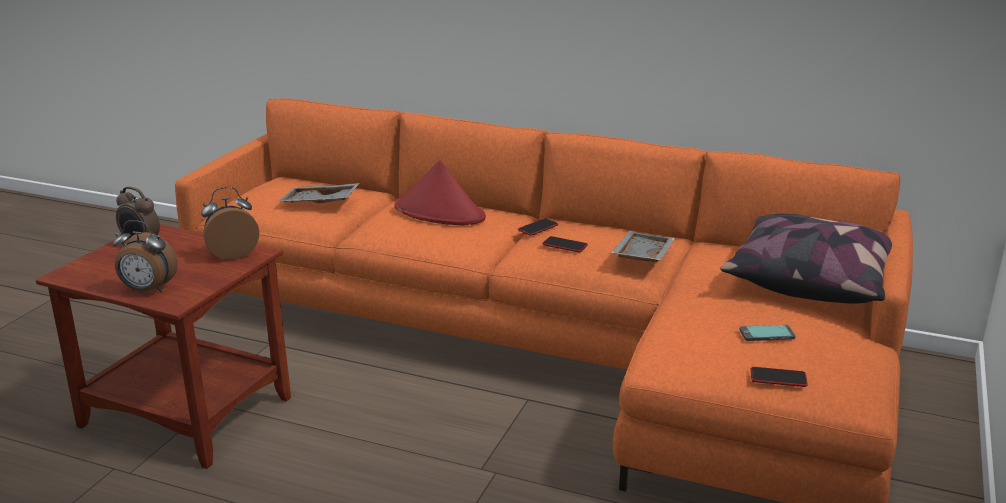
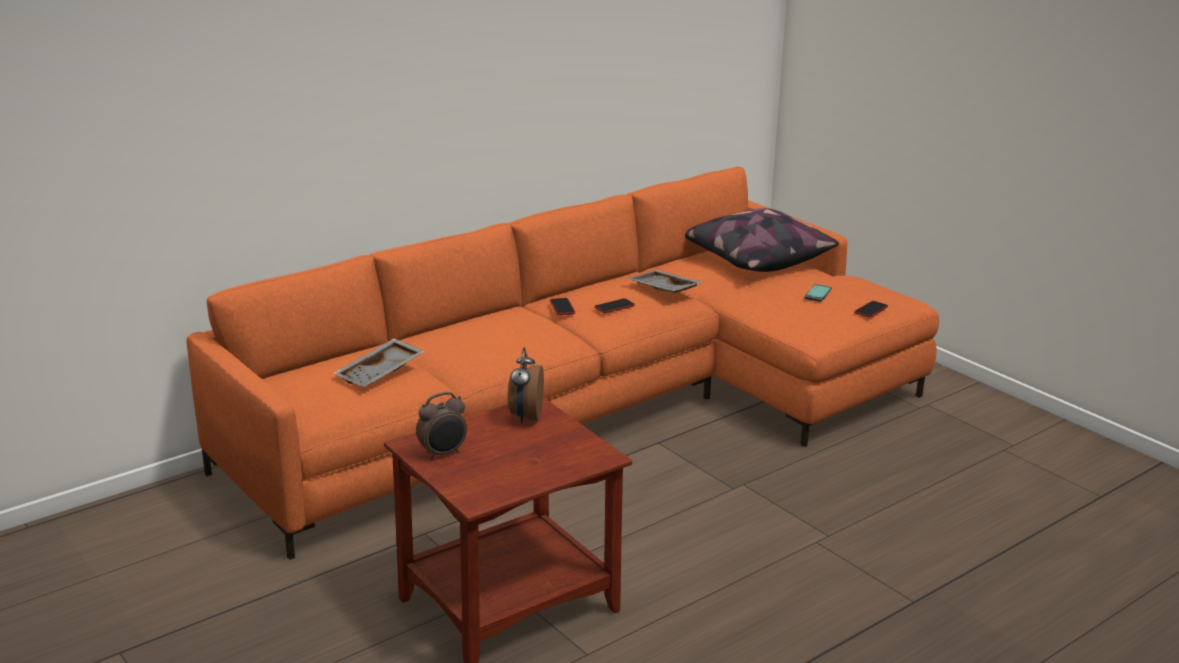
camera: 60 degrees left, 0 degrees up
(148, 290) = (563, 465): alarm clock -> none
(440, 213) = (483, 331): red hat -> none

